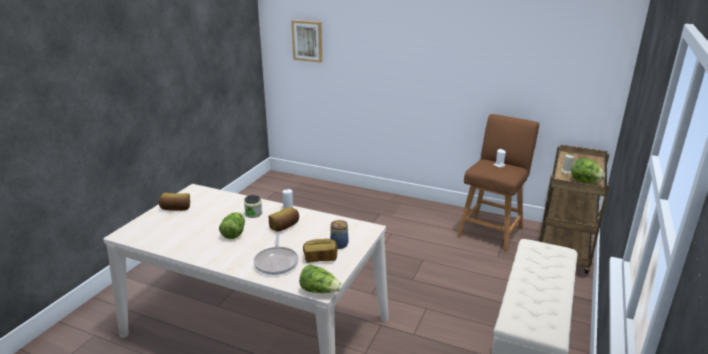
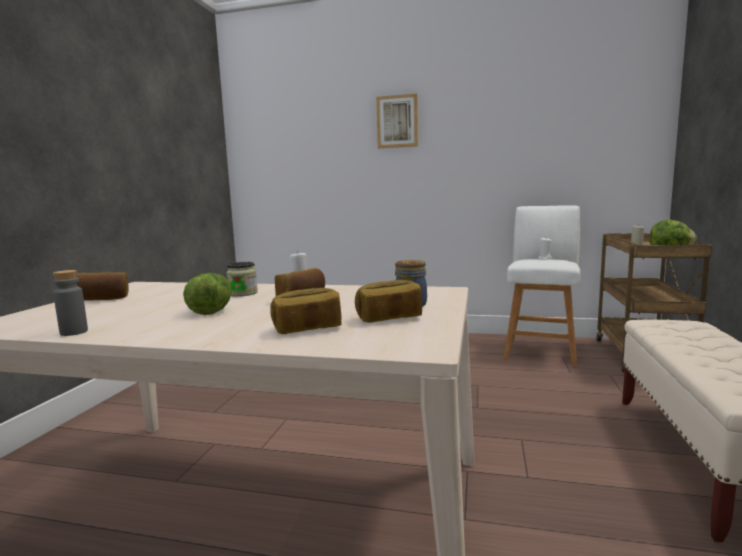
camera: 10 degrees left, 15 degrees down
(168, 247) = (74, 332): none -> grey bottle
(276, 262) = (307, 328): frying pan -> bread
(307, 41) = (286, 153): picture -> picture (397, 121)
(320, 290) = (423, 350): lettuce -> none
(491, 230) = (541, 349): brown stool -> white stool

